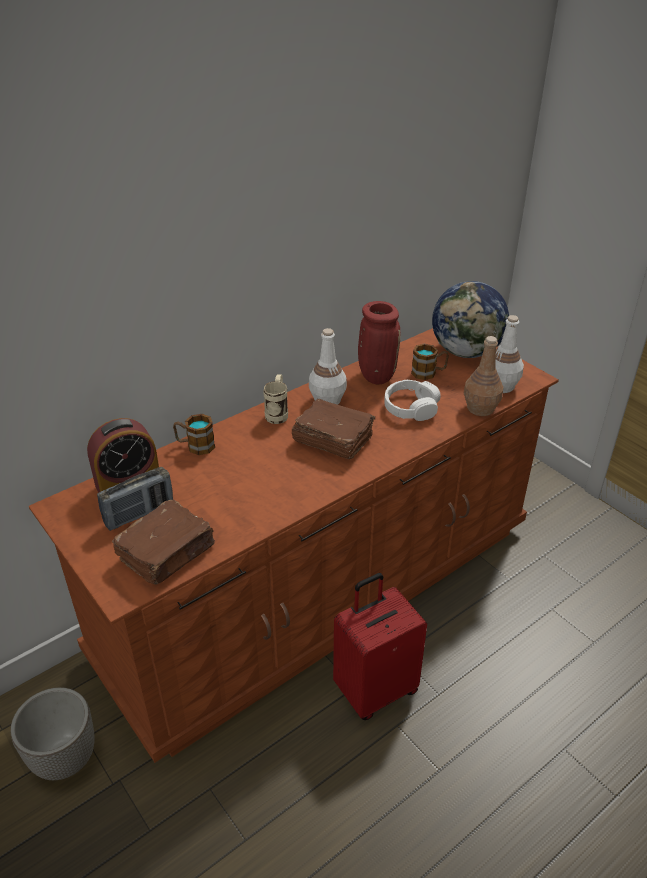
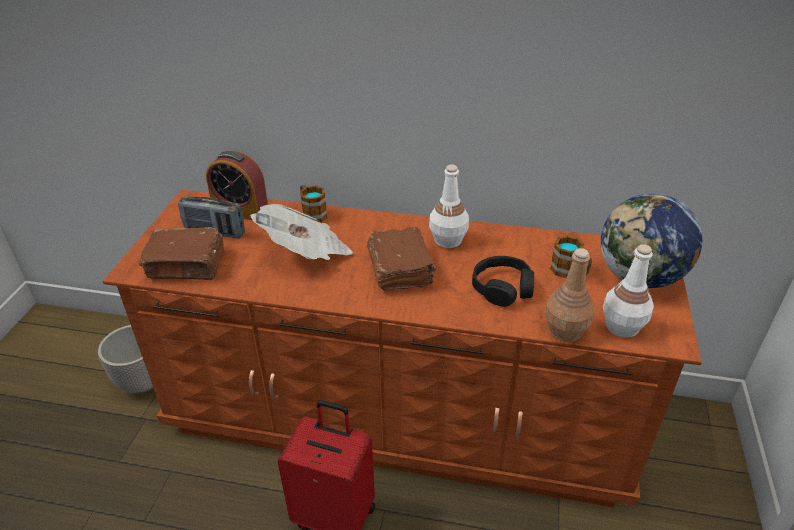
camera: 50 degrees right, 0 degrees up
(246, 475) = (306, 252): none -> newspaper
(278, 413) = (397, 226): beige mug -> none
(375, 376) = (518, 246): red vase -> none
(411, 408) = (502, 288): white headphones -> black headphones

